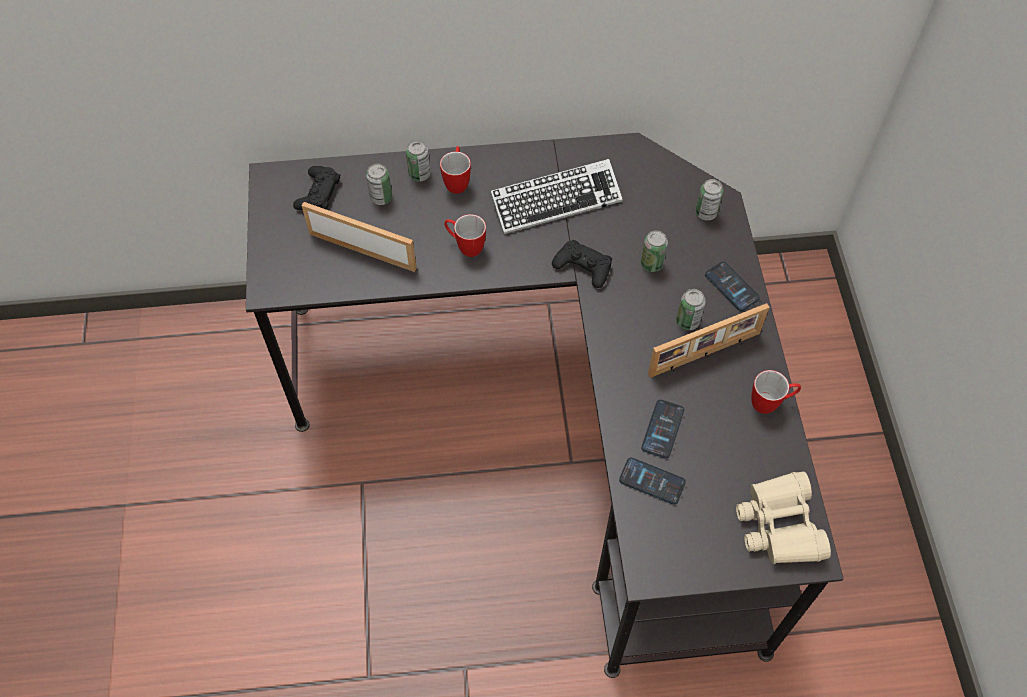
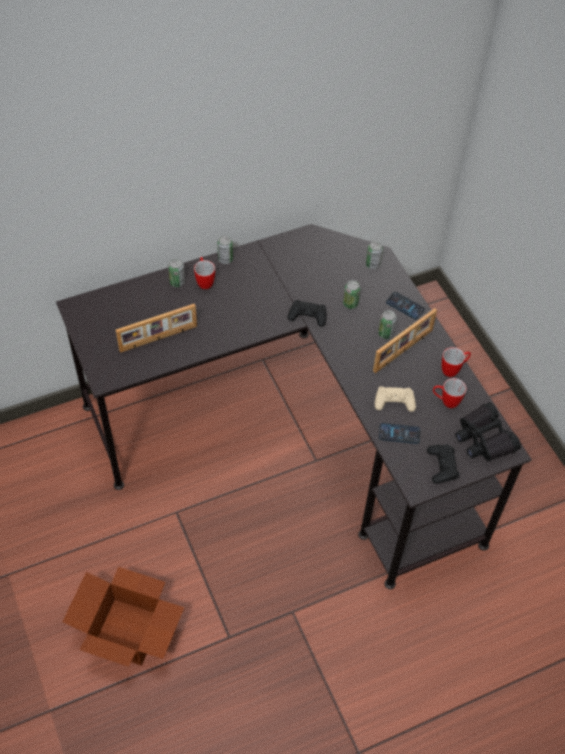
camera: 20 degrees left, 5 degrees down
(242, 631) = (129, 633): none -> cardboard box
(318, 193) = (112, 310): black game controller -> black game controller (442, 466)
(363, 249) = (158, 339): picture frame -> picture frame turned 150 degrees clockwise
(381, 197) = (157, 303): can -> can (225, 259)
(465, 246) = (226, 321): mug -> mug (445, 401)
(556, 201) = (274, 279): keyboard -> none
(662, 429) = (394, 401): phone -> beige game controller
(779, 525) = (484, 439): beige binoculars -> black binoculars

